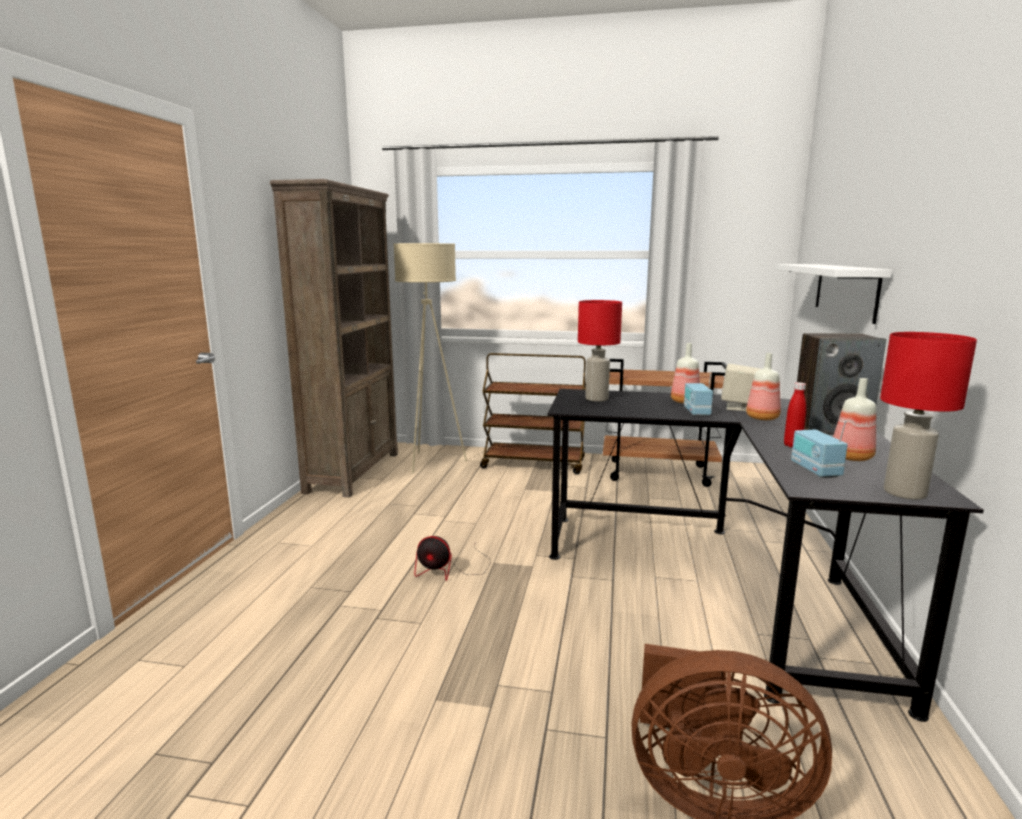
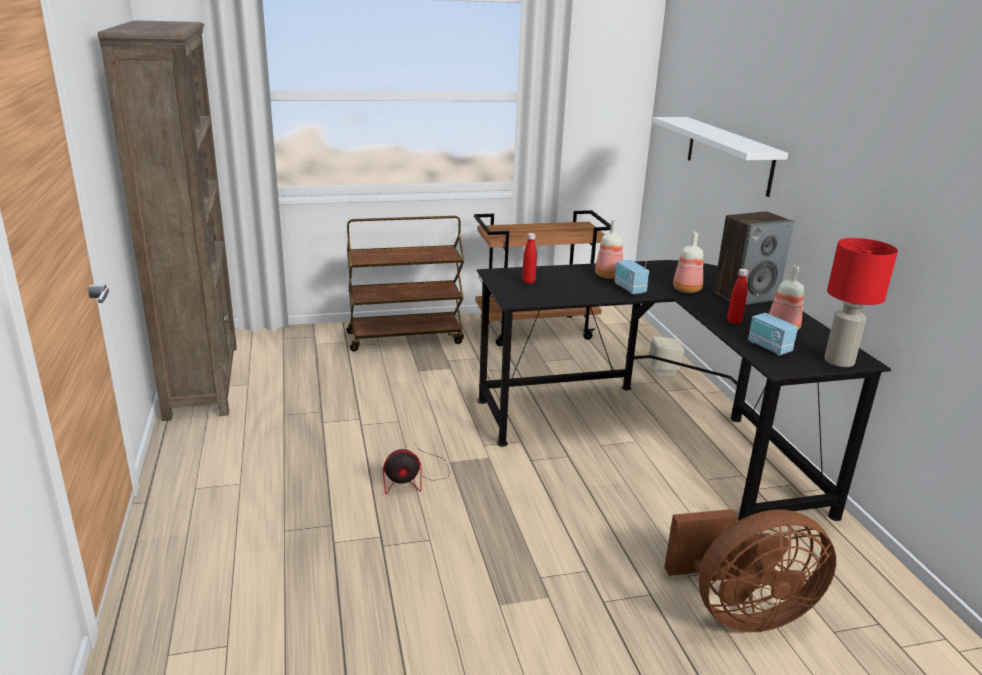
camera: 25 degrees left, 10 degrees up
(432, 462) = (288, 352): beige floor lamp -> none
(597, 399) = (528, 281): red table lamp -> red bottle
(739, 407) = (659, 277): beige speaker -> beige speaker (663, 371)

